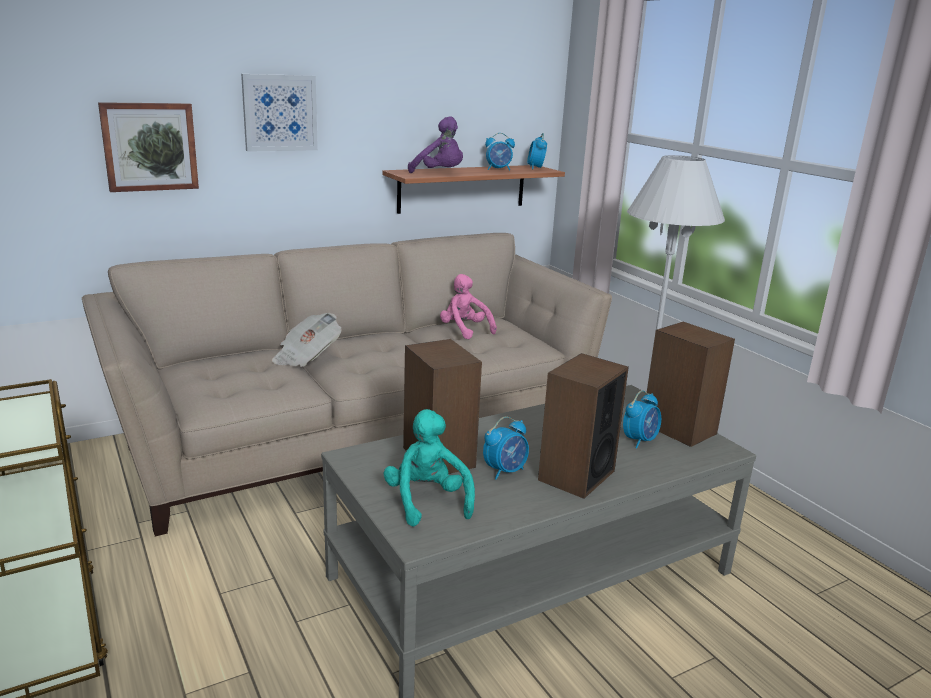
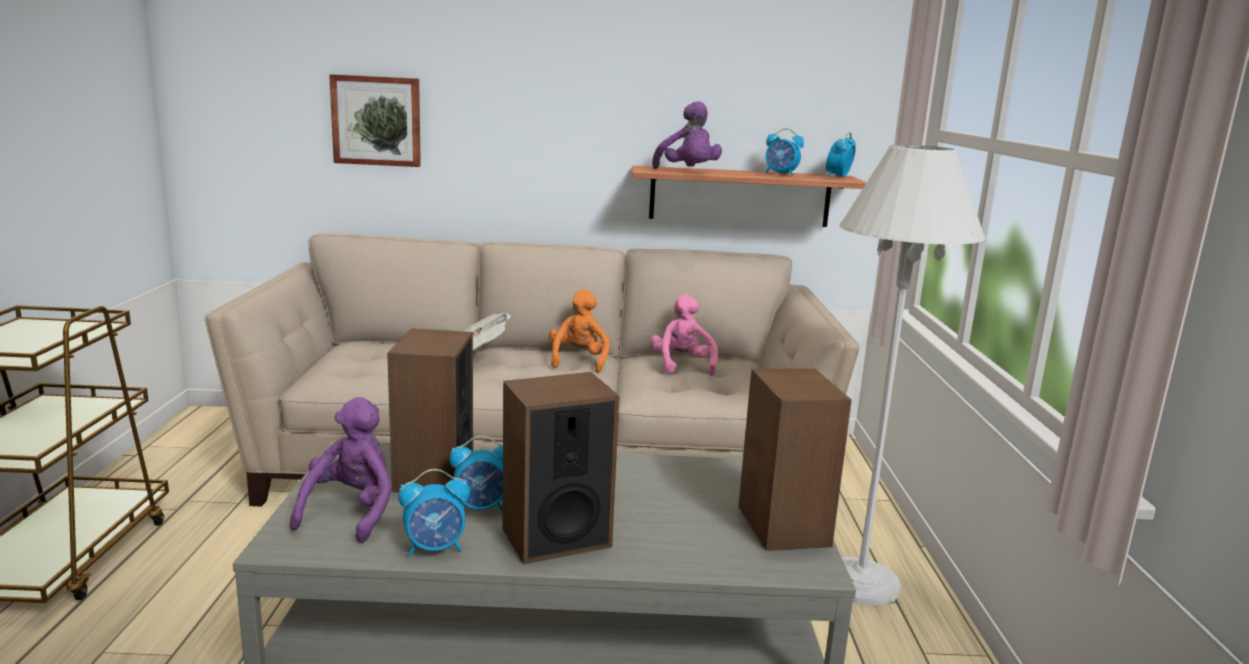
camera: 30 degrees right, 5 degrees down
(280, 113) = (513, 92): picture -> none
(390, 342) = (578, 361): none -> orange plush toy
(427, 501) = (351, 512): turquoise plush toy -> purple plush toy
(640, 440) = (704, 524): alarm clock -> alarm clock (435, 548)

